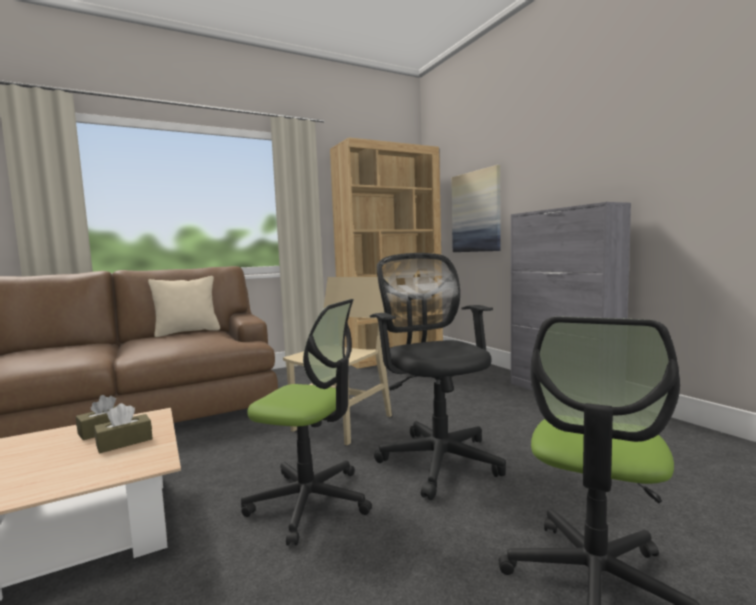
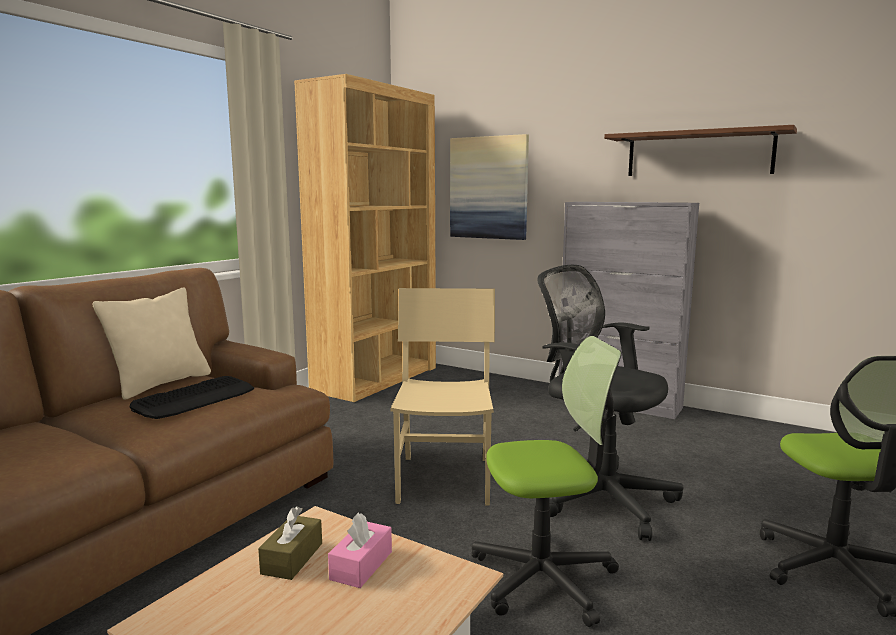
camera: 30 degrees left, 5 degrees up
(124, 442) = (361, 565): brown tissue box -> pink tissue box
(183, 339) = (195, 398): none -> keyboard
(631, 156) = (698, 154): none -> brown shelf

